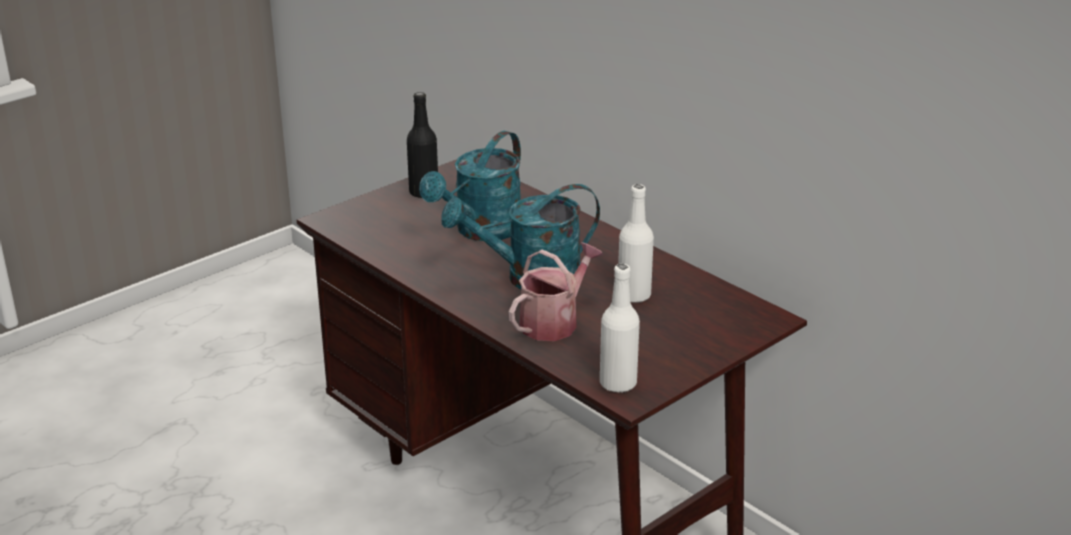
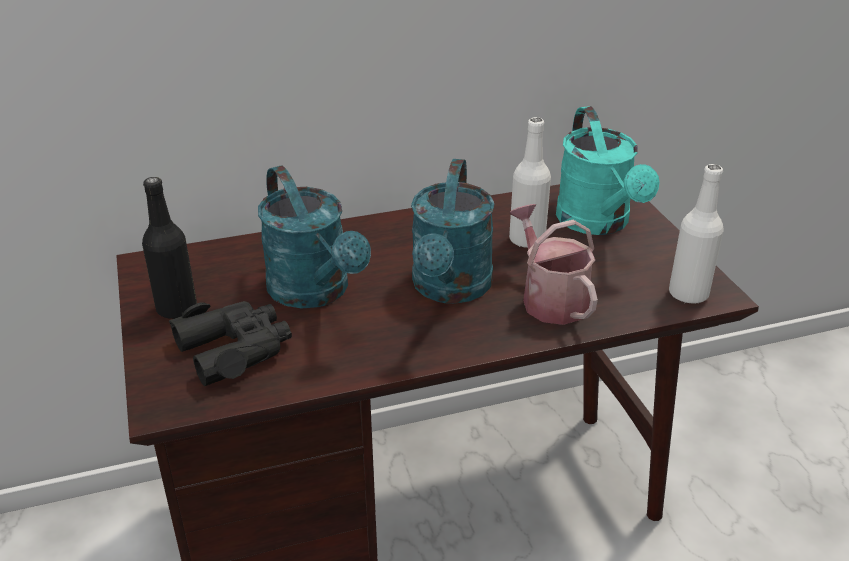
camera: 65 degrees left, 5 degrees up
(397, 223) = (235, 349): none -> black binoculars
(696, 323) = (598, 223): none -> turquoise watering can

